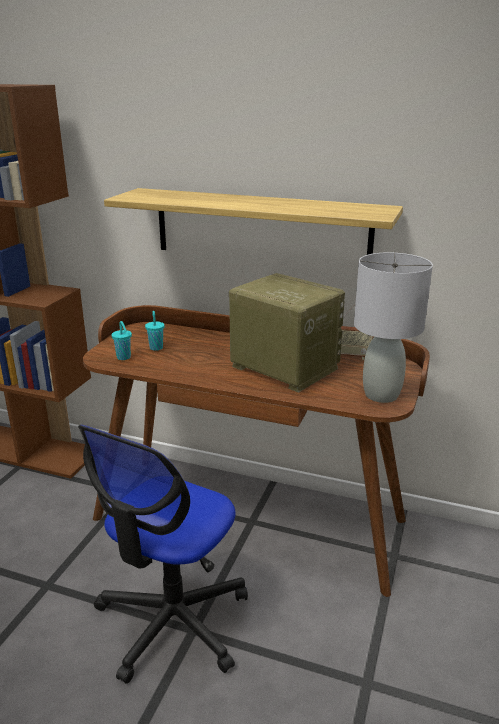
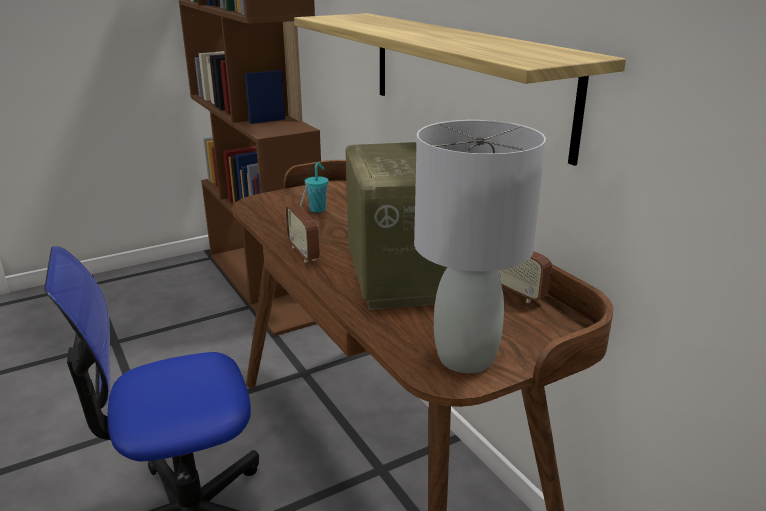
camera: 40 degrees right, 0 degrees up
(124, 358) = (272, 209): turquoise cup -> none
(202, 377) = (304, 253): none -> radio

